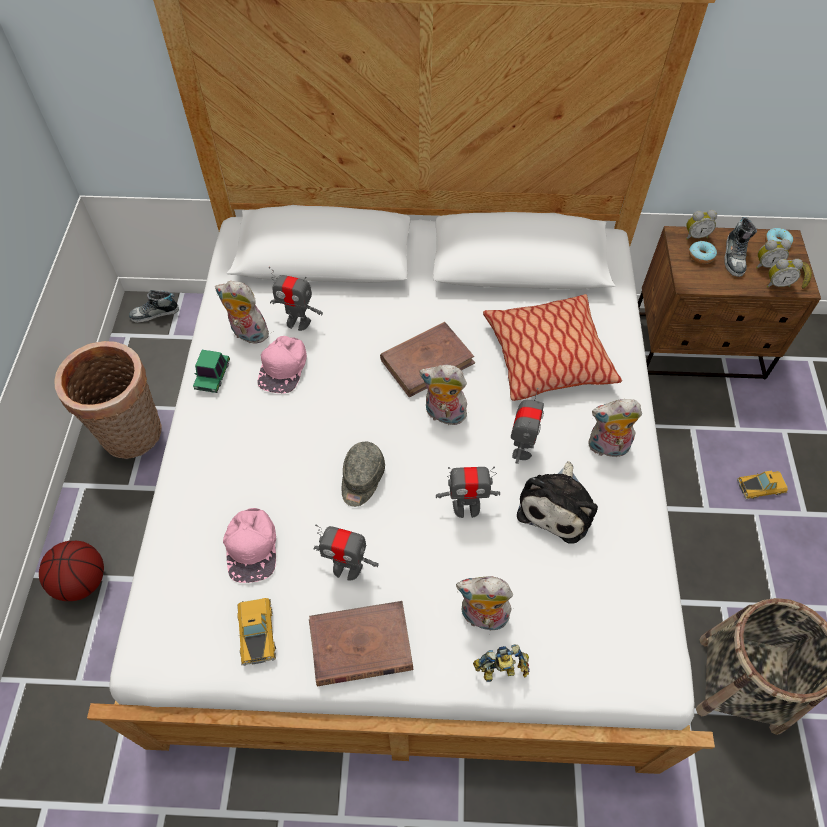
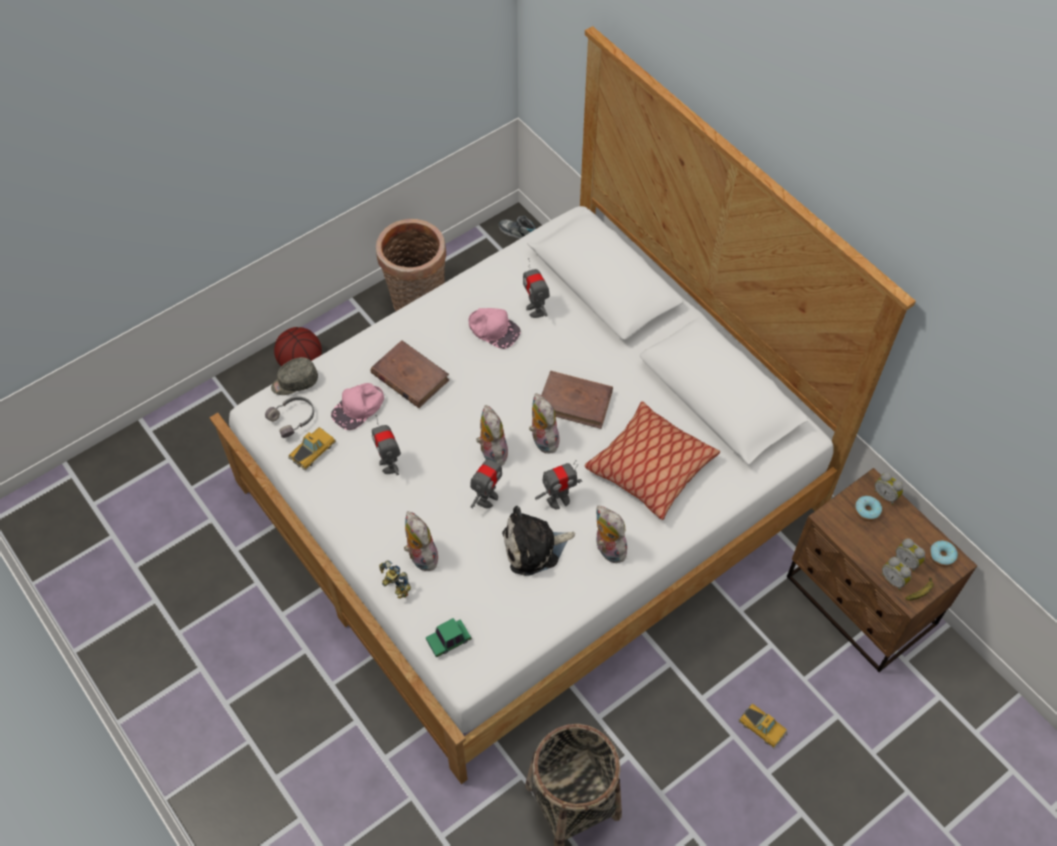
camera: 50 degrees right, 0 degrees up
(198, 623) = (293, 419): none -> grey headphones
(213, 375) = (452, 299): toy car -> toy car (449, 640)
(247, 334) = (499, 291): plush toy -> plush toy (491, 452)
(283, 367) = (493, 329): pink cap -> pink cap turned 120 degrees counterclockwise
(360, 645) = (348, 505): brown book -> brown book (410, 376)
(361, 479) = (452, 429): grey cap -> grey cap (294, 382)
(466, 507) = (487, 498): toy robot -> toy robot turned 105 degrees counterclockwise
(734, 257) = (892, 534): shoe -> none

